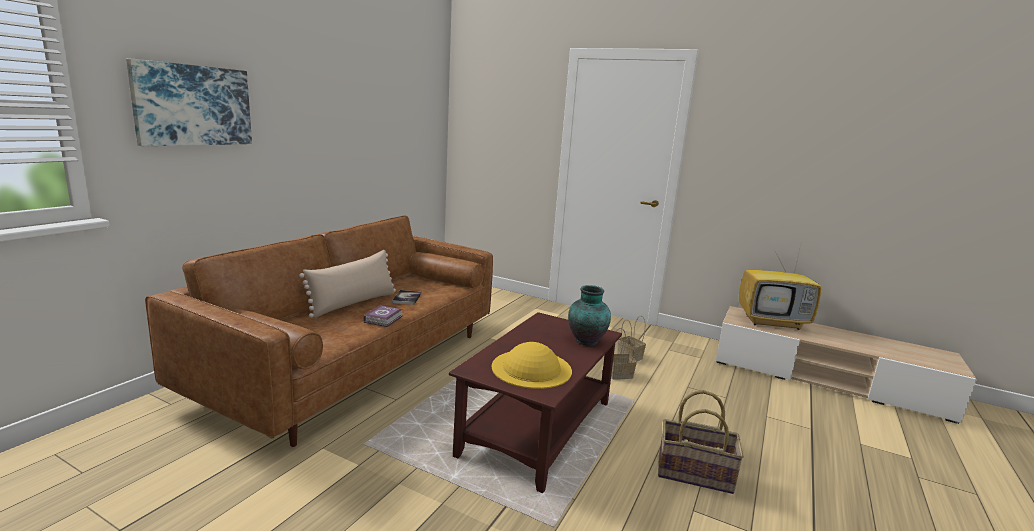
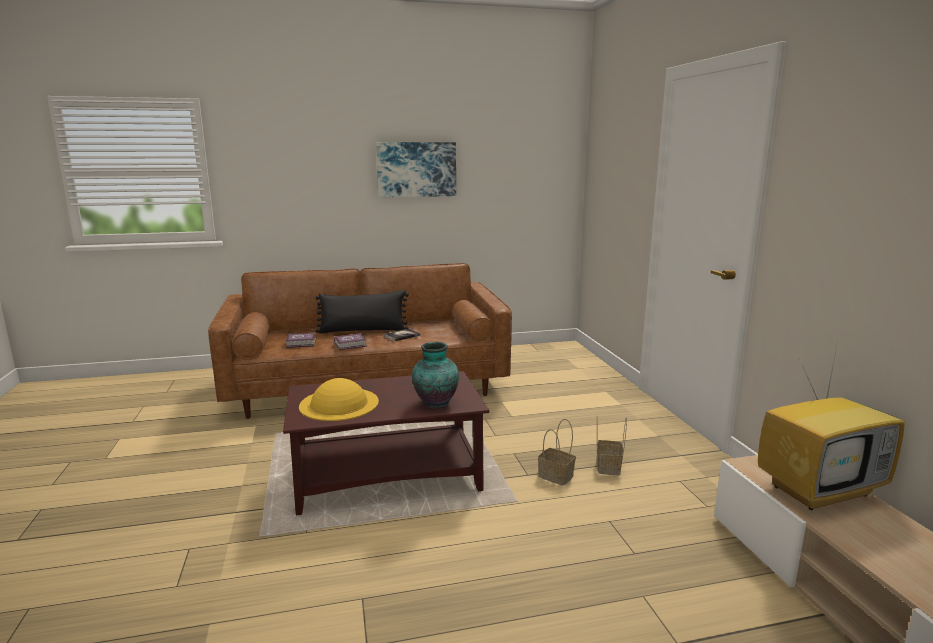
camera: 50 degrees right, 0 degrees up
(193, 105) = (285, 165): picture -> picture (416, 169)
(328, 332) = (302, 343): none -> book
(353, 303) = (363, 331): beige pillow -> black pillow
(695, 473) = (429, 580): basket -> none
(773, 322) = (820, 489): television -> television turned 75 degrees counterclockwise

